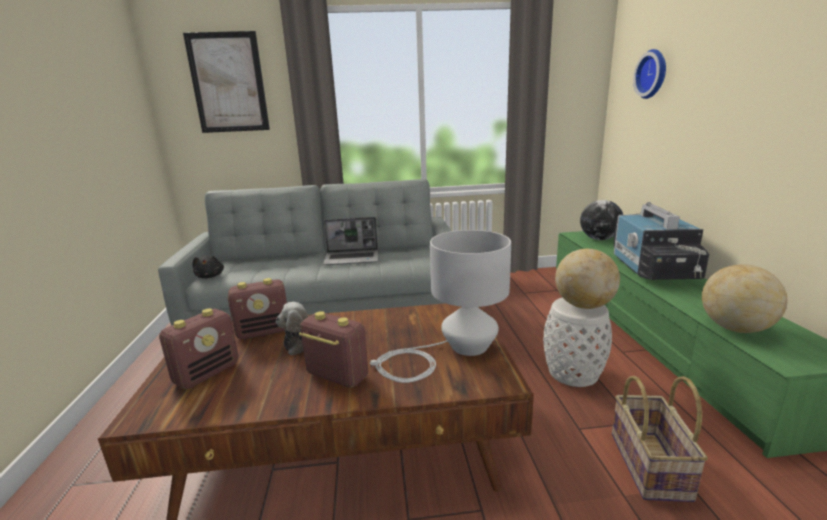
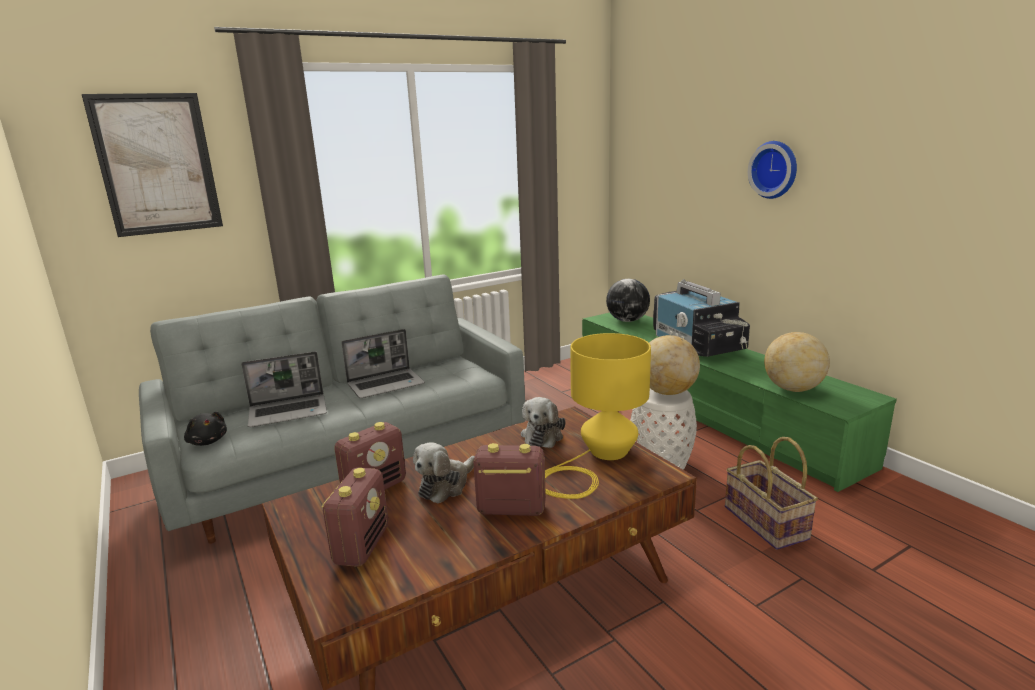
camera: 25 degrees left, 0 degrees up
(274, 266) = (289, 412): none -> laptop
(426, 319) = (543, 435): none -> plush toy
(445, 353) = (593, 462): white table lamp -> yellow table lamp
(653, 74) = (663, 149): wall clock -> wall clock (775, 169)

